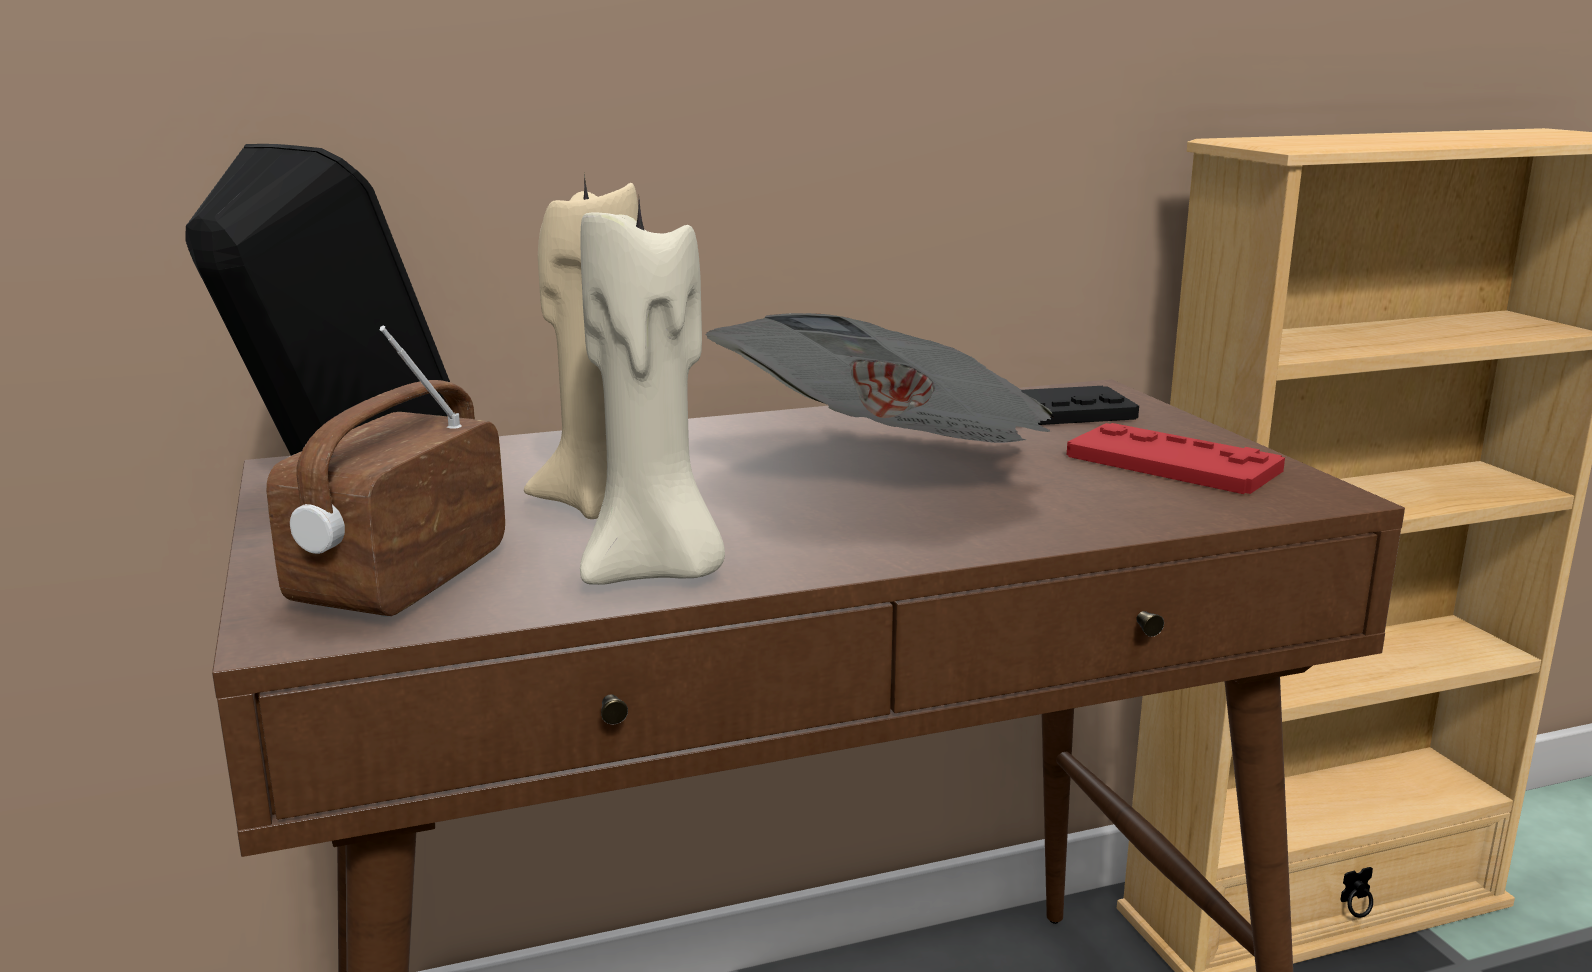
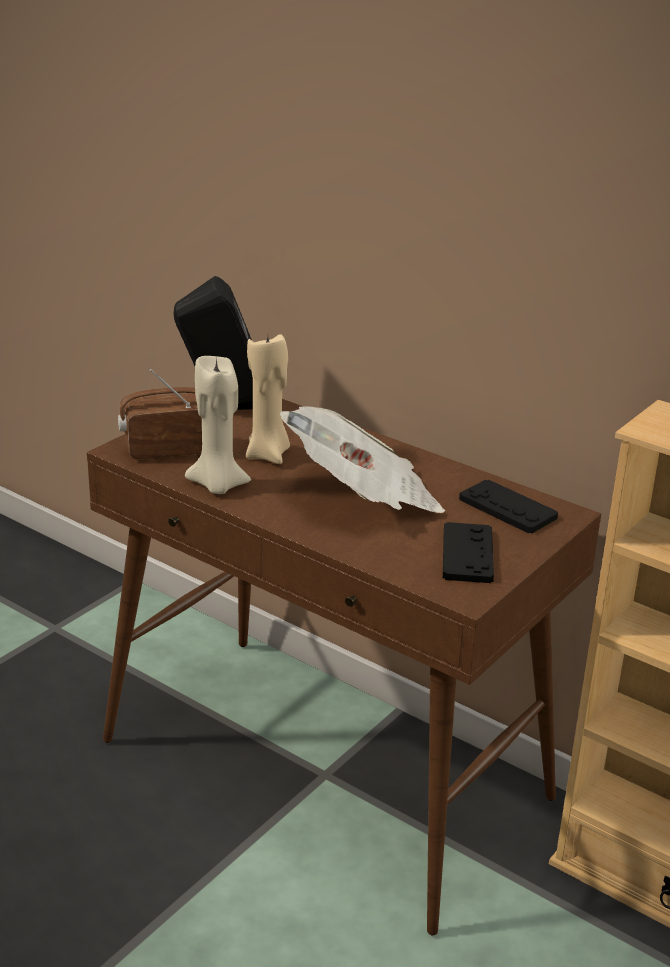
camera: 55 degrees right, 10 degrees up
(1172, 463) = (467, 554): red game controller -> black game controller

